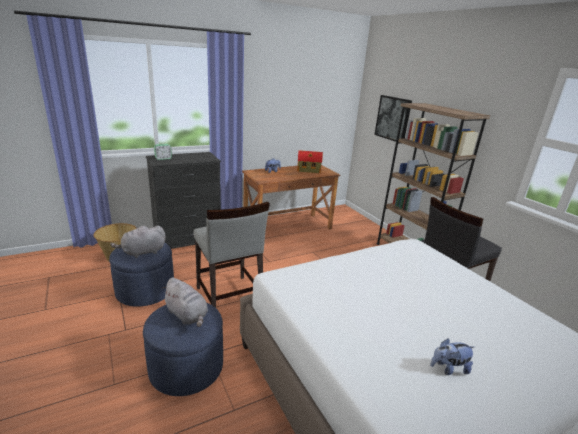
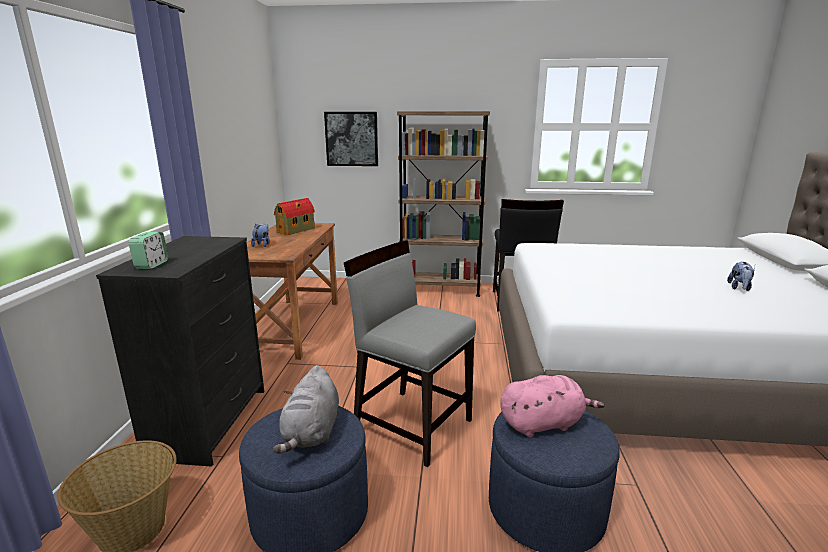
camera: 55 degrees left, 5 degrees down
(187, 315) = (543, 423): grey plush toy -> pink plush toy
(229, 297) = (412, 424): grey chair -> grey chair turned 150 degrees counterclockwise

